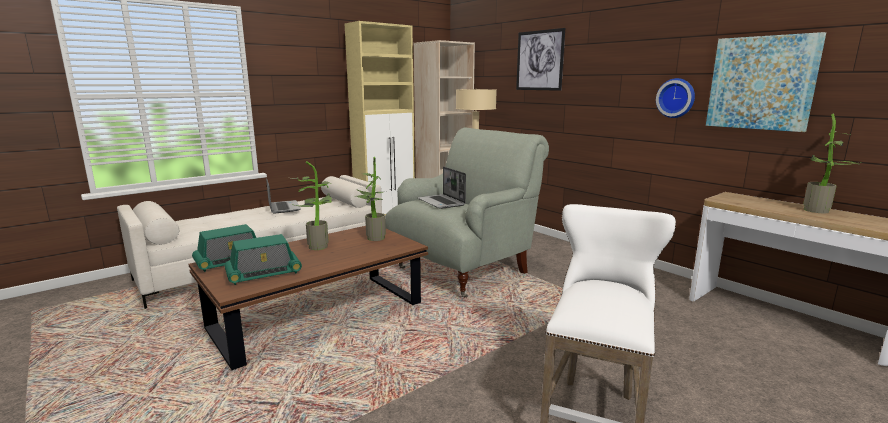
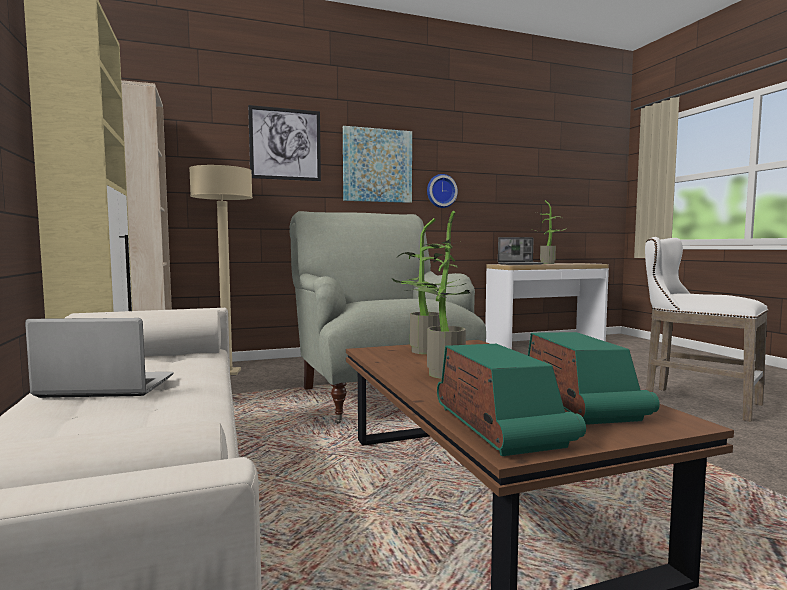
camera: 70 degrees left, 10 degrees down
(442, 202) = (396, 298): laptop -> laptop (520, 264)
(761, 83) = (496, 181): picture -> picture (377, 165)

